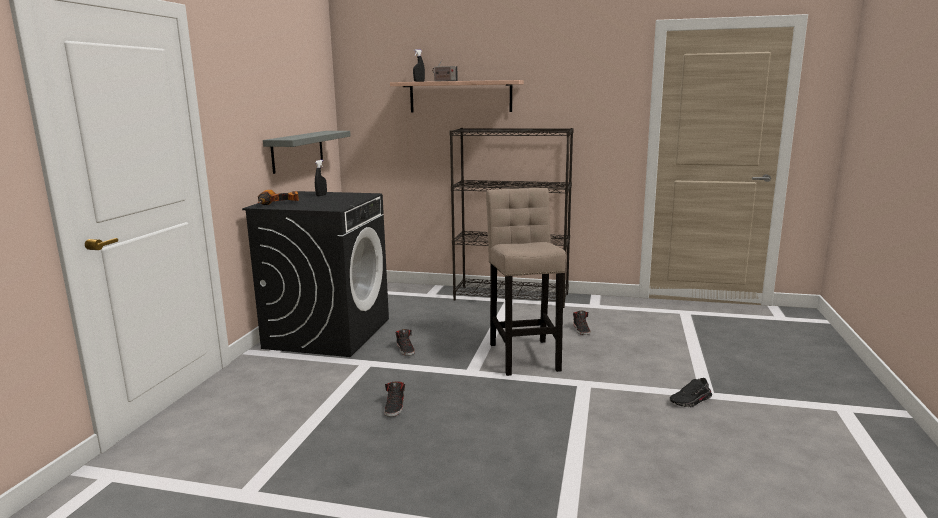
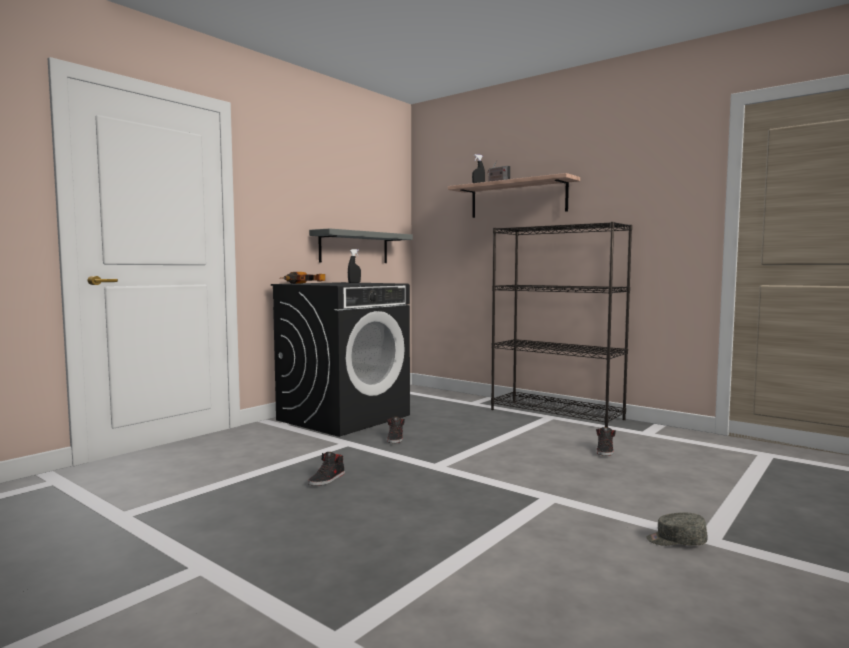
camera: 25 degrees right, 10 degrees down
(524, 355) = (511, 461): beige stool -> none
(691, 401) = (676, 541): black shoe -> grey cap

